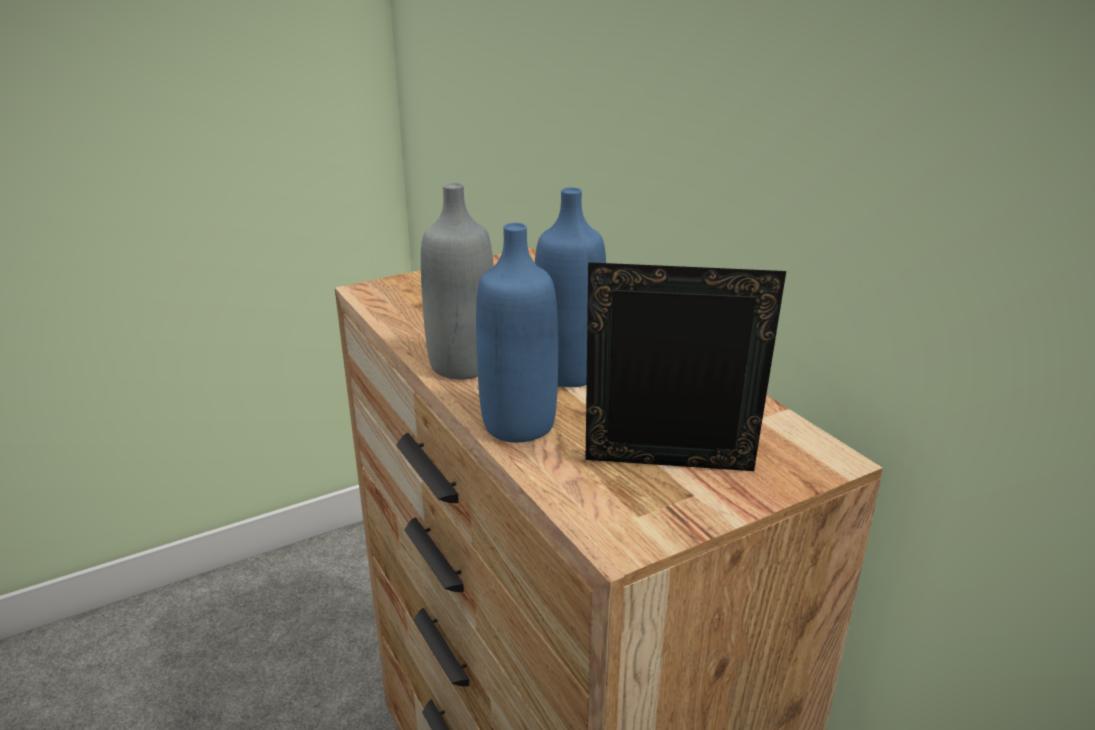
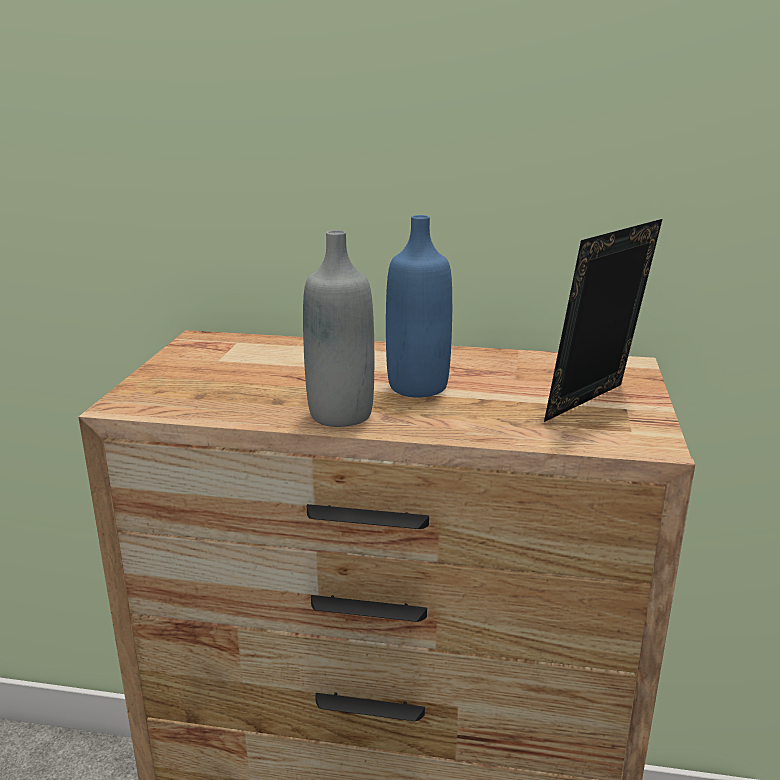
camera: 50 degrees left, 5 degrees down
(518, 425) = (465, 426): blue bottle -> none

